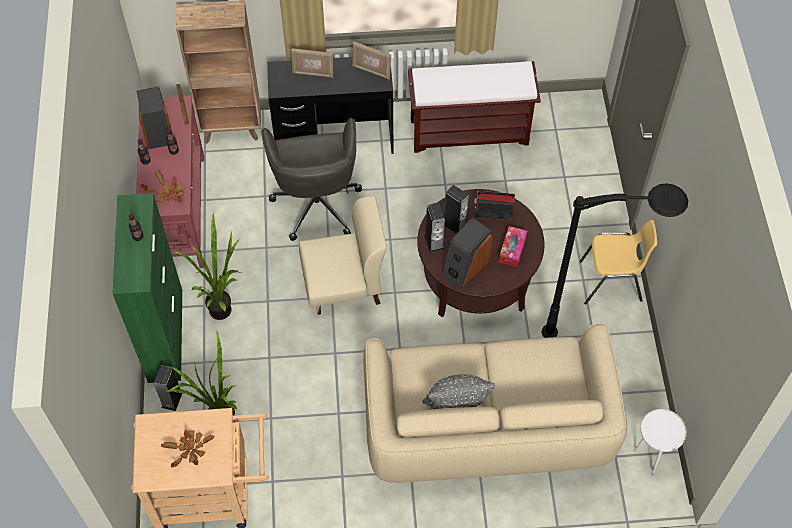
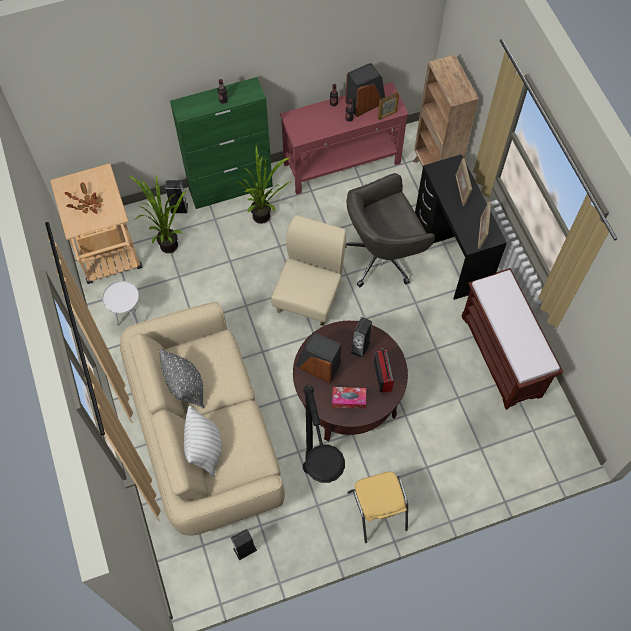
camera: 75 degrees right, 5 degrees up
(167, 195) = (306, 127): potted plant -> none
(344, 285) = (309, 296): beige chair -> beige chair turned 135 degrees counterclockwise
(434, 242) = (337, 335): speaker -> speaker (245, 549)
(536, 399) = (205, 449): none -> white pillow
(650, 457) = (208, 576): white side table -> white side table (130, 321)

